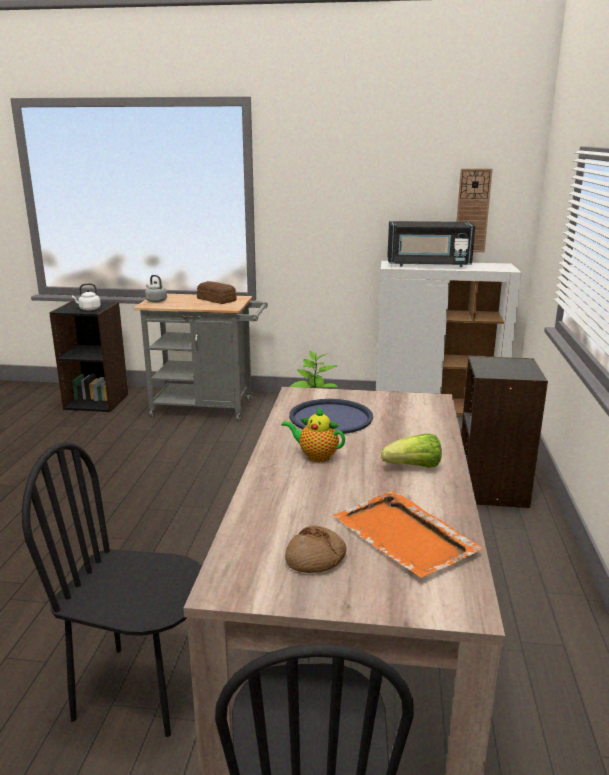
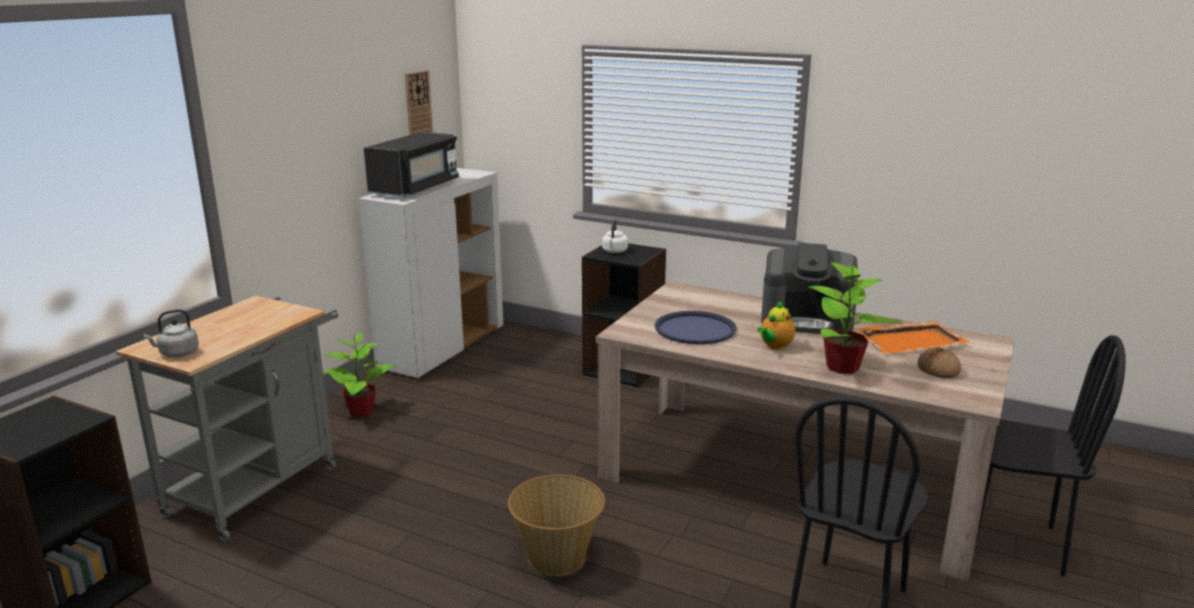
camera: 70 degrees left, 0 degrees up
(88, 309) = (62, 423): white kettle -> white kettle (614, 251)
(165, 519) = (557, 557): none -> basket
(216, 299) = (241, 316): bread -> none
(282, 495) = (843, 367): none -> potted plant
(414, 467) = (807, 319): lettuce -> coffee machine

